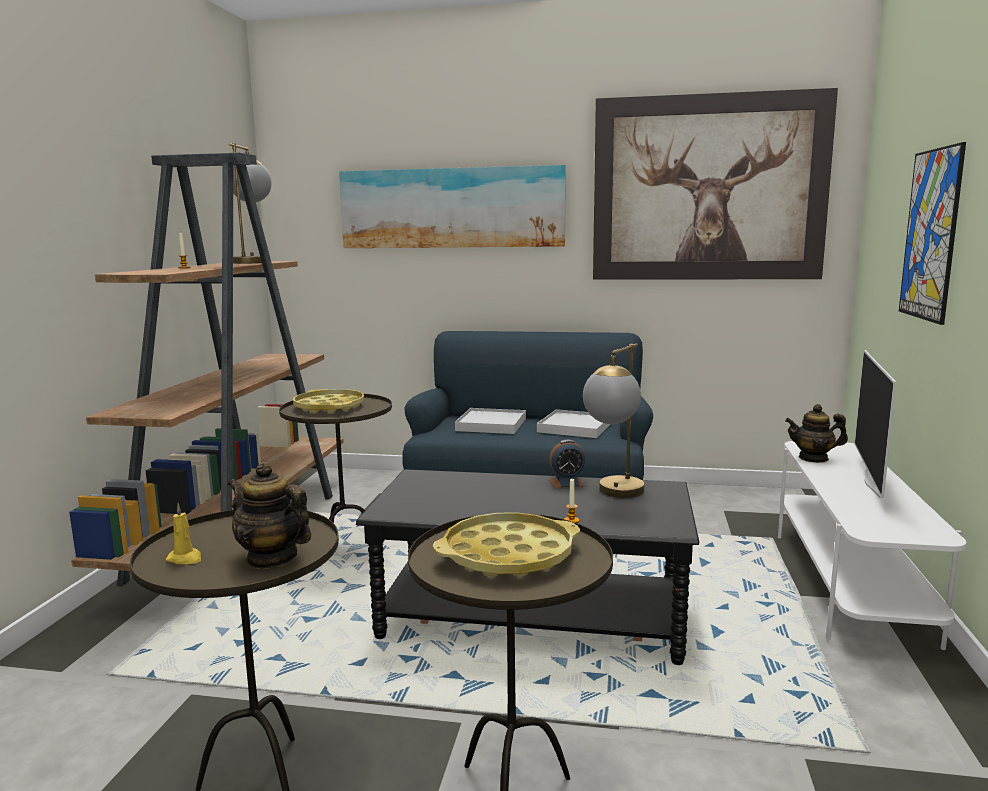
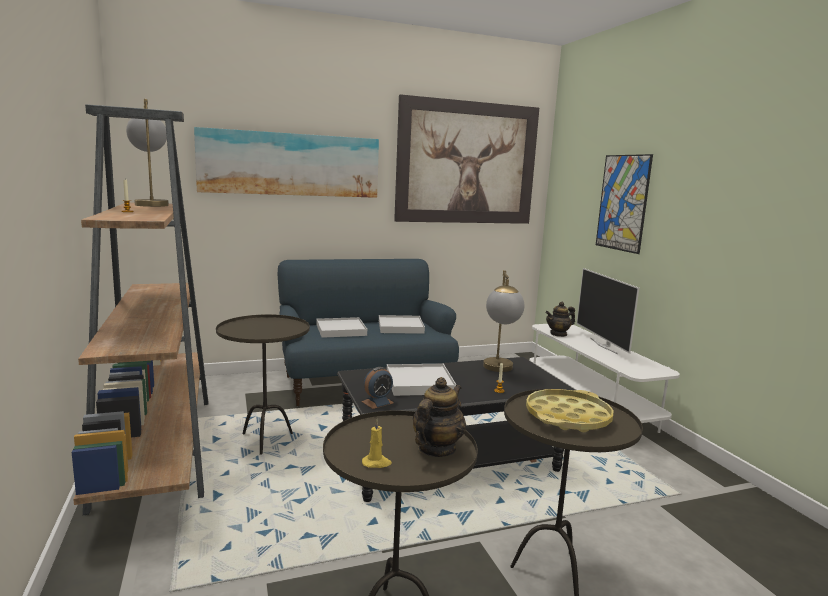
camera: 30 degrees left, 0 degrees up
(271, 558) = (436, 449): teapot -> teapot turned 120 degrees clockwise
(329, 407) = (255, 327): yellow tray -> none
(478, 495) = (419, 383): none -> white tray
(567, 483) = (460, 366): alarm clock -> alarm clock (377, 402)

